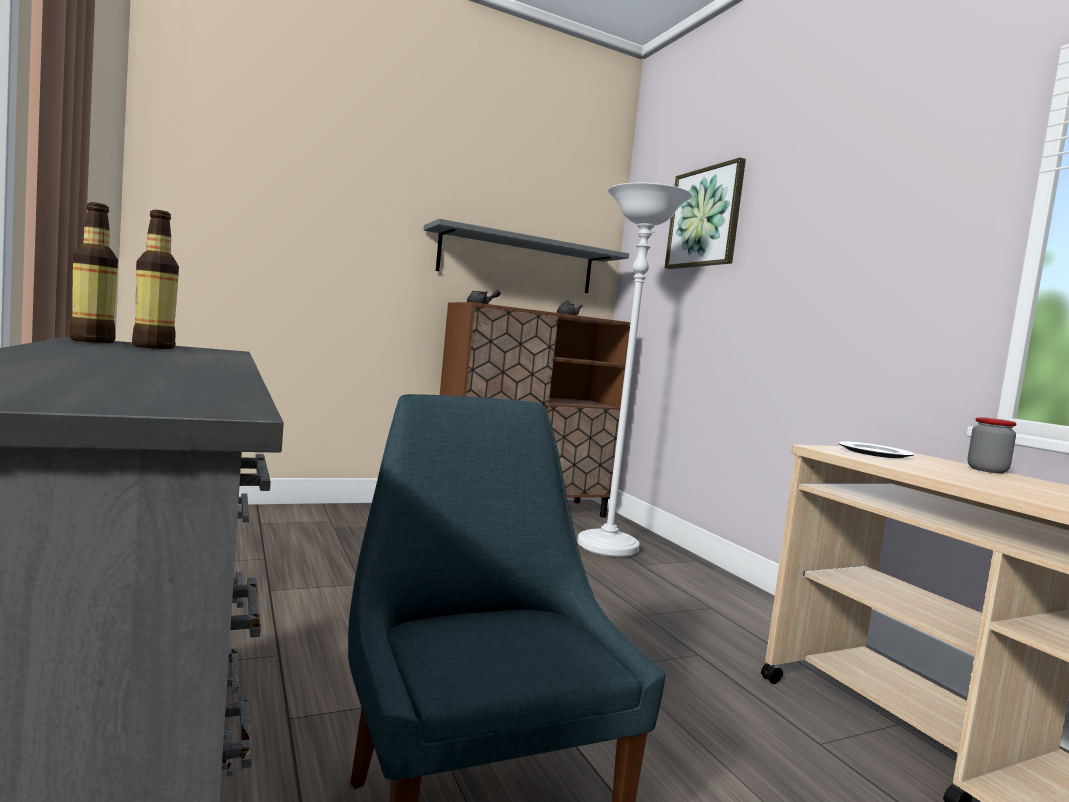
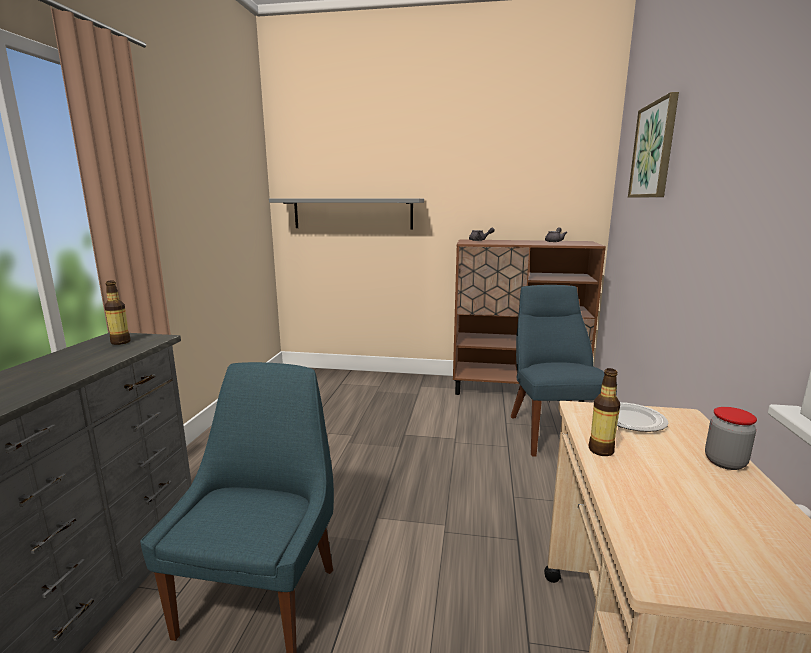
camera: 35 degrees right, 10 degrees up
(92, 341) = (105, 338): bottle -> bottle (601, 450)
(517, 262) = (514, 201): grey shelf -> grey shelf (352, 213)
(607, 547) = (551, 431): white floor lamp -> blue chair

